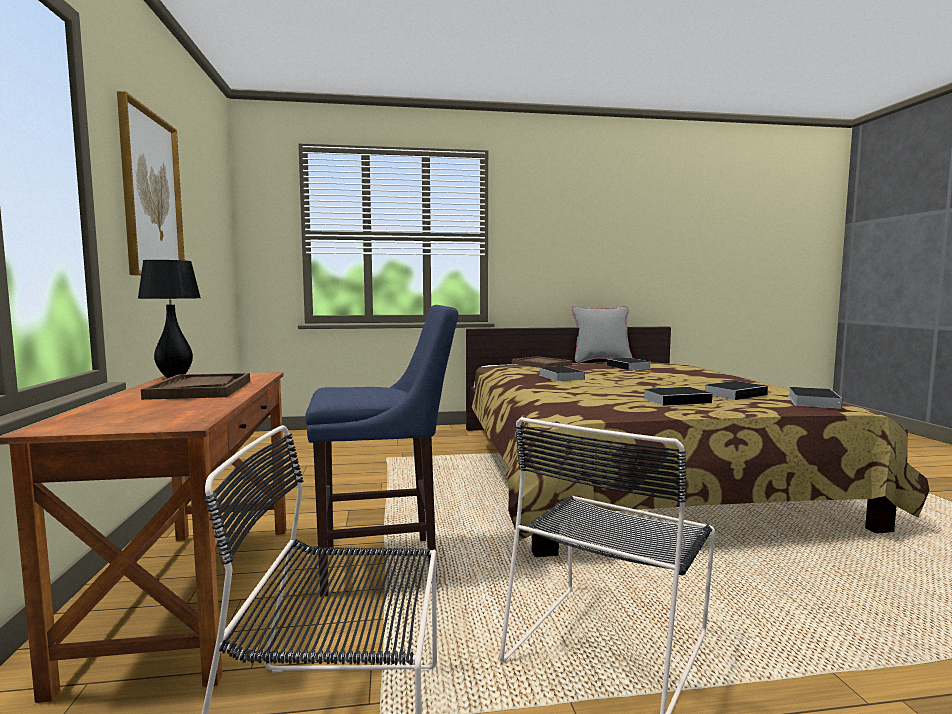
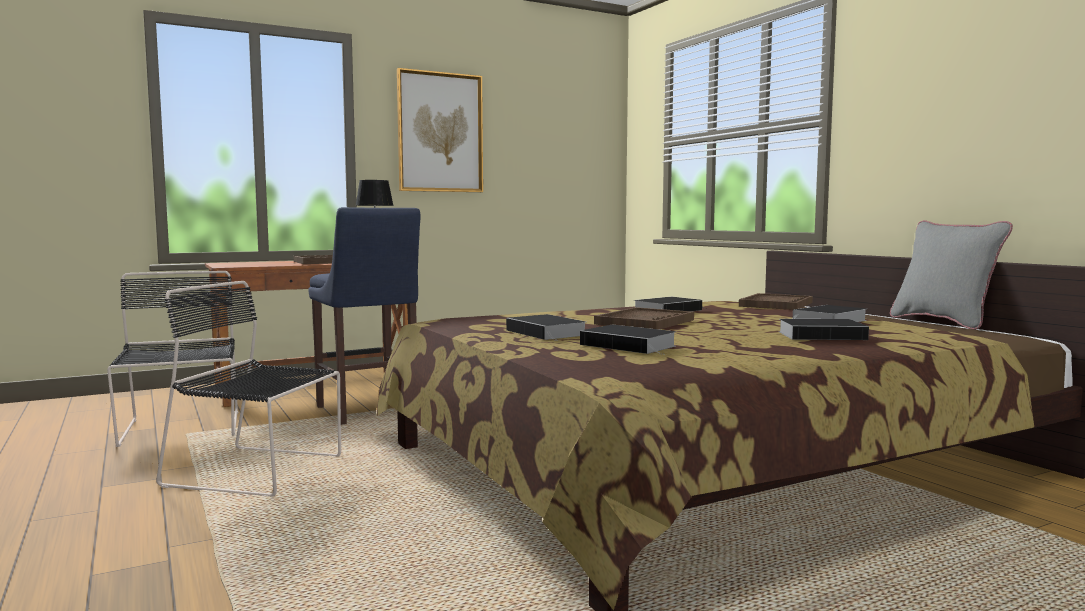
camera: 70 degrees right, 0 degrees up
(626, 384) = (645, 322): none -> brown tray
(812, 401) = (625, 367): book -> book (824, 335)

